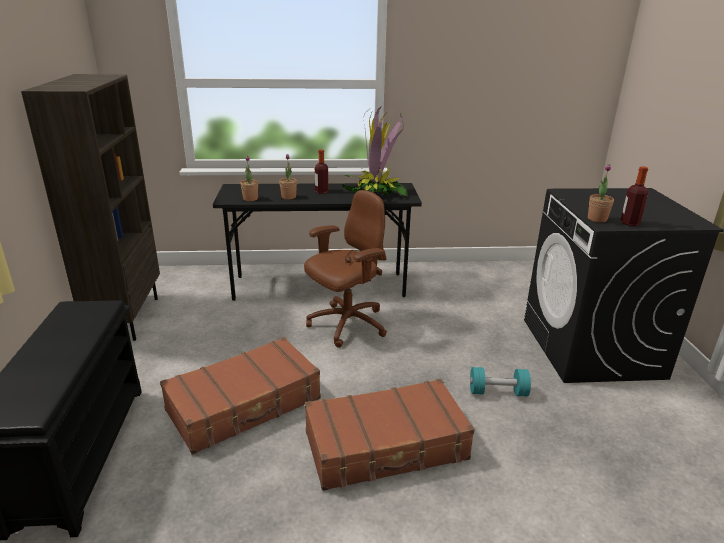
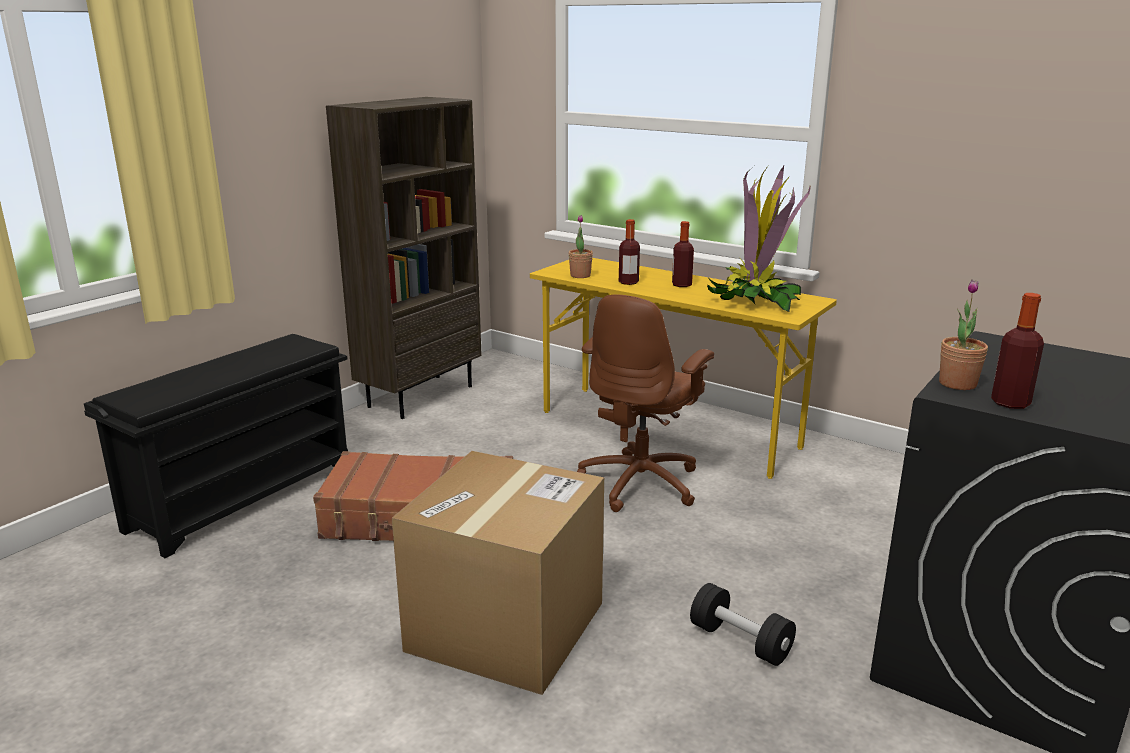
camera: 40 degrees right, 5 degrees down
(288, 197) = (628, 282): potted plant -> bottle
(320, 286) = (669, 429): black desk -> yellow desk
(346, 325) = (641, 483): brown office chair -> brown office chair turned 120 degrees clockwise
(386, 446) = (506, 626): brown suitcase -> cardboard box
(498, 392) = (740, 641): turquoise dumbbell -> black dumbbell

